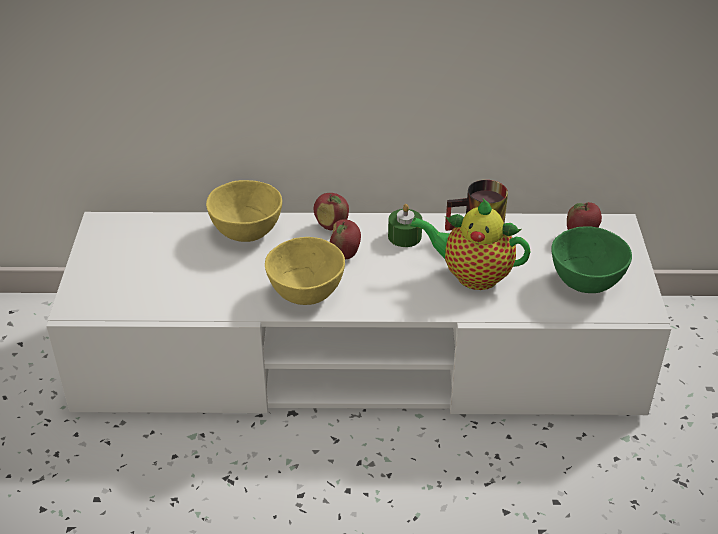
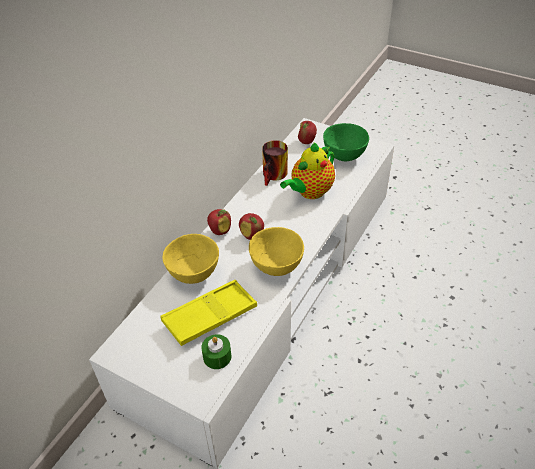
camera: 60 degrees left, 5 degrees up
(190, 270) = (210, 316): none -> yellow tray
(404, 236) = (256, 204): green candle -> green candle (217, 356)

